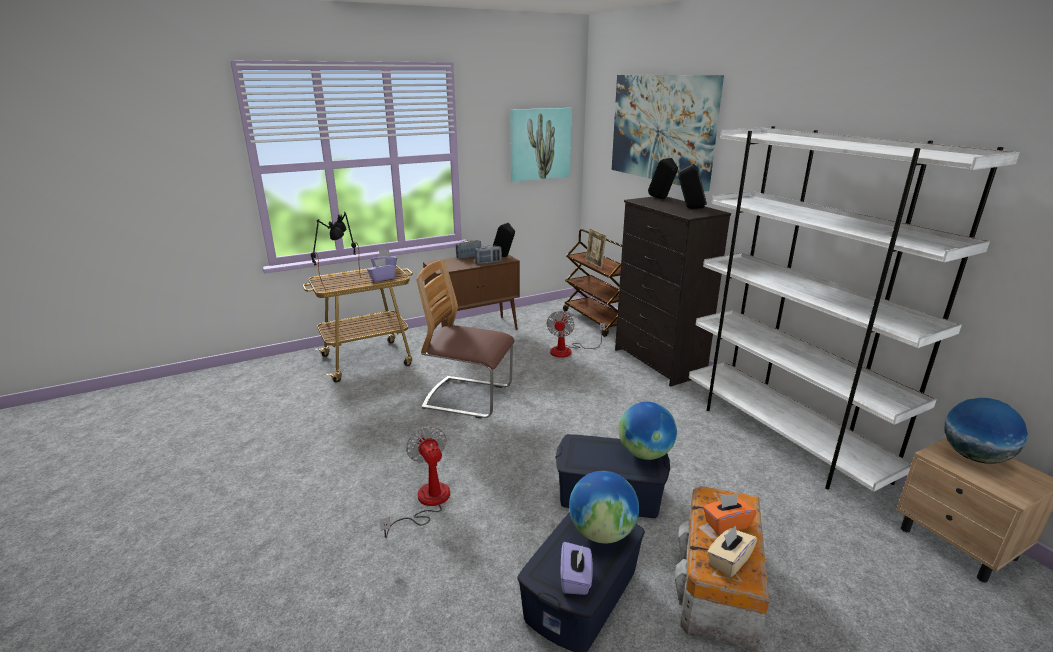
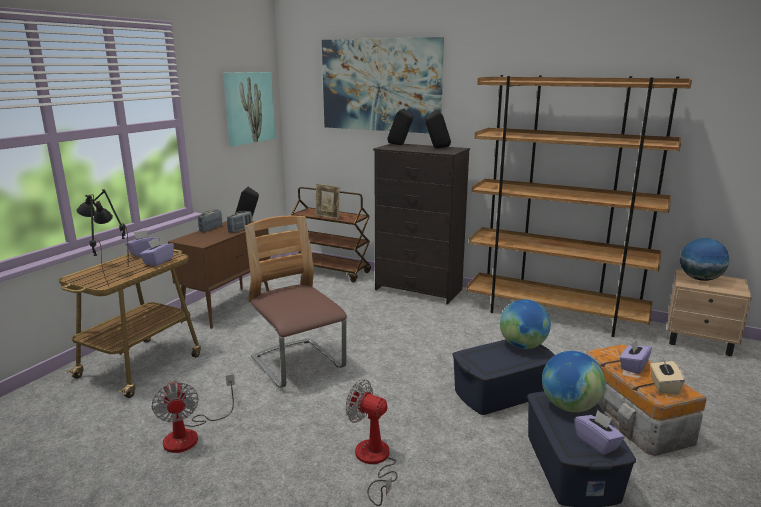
camera: 35 degrees left, 5 degrees down
(468, 398) = (298, 364): chair -> chair turned 75 degrees clockwise
(568, 351) = (337, 300): fan -> fan (190, 434)
(726, 524) = (633, 366): orange tissue box -> purple tissue box
(782, 437) = (554, 314): white bookcase -> brown bookcase

